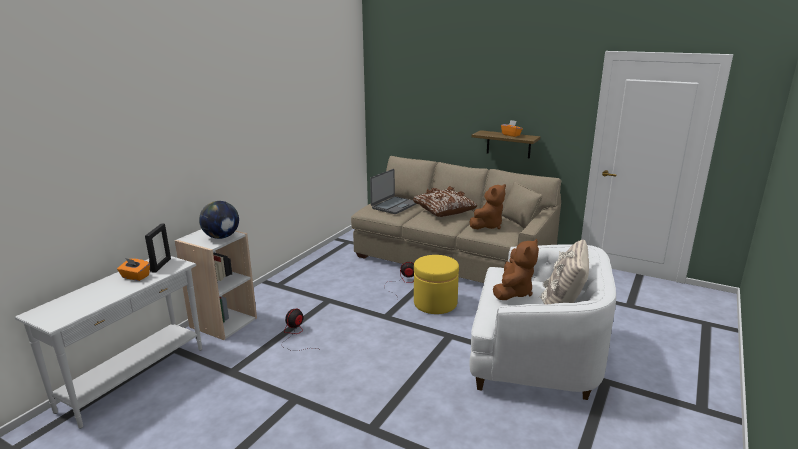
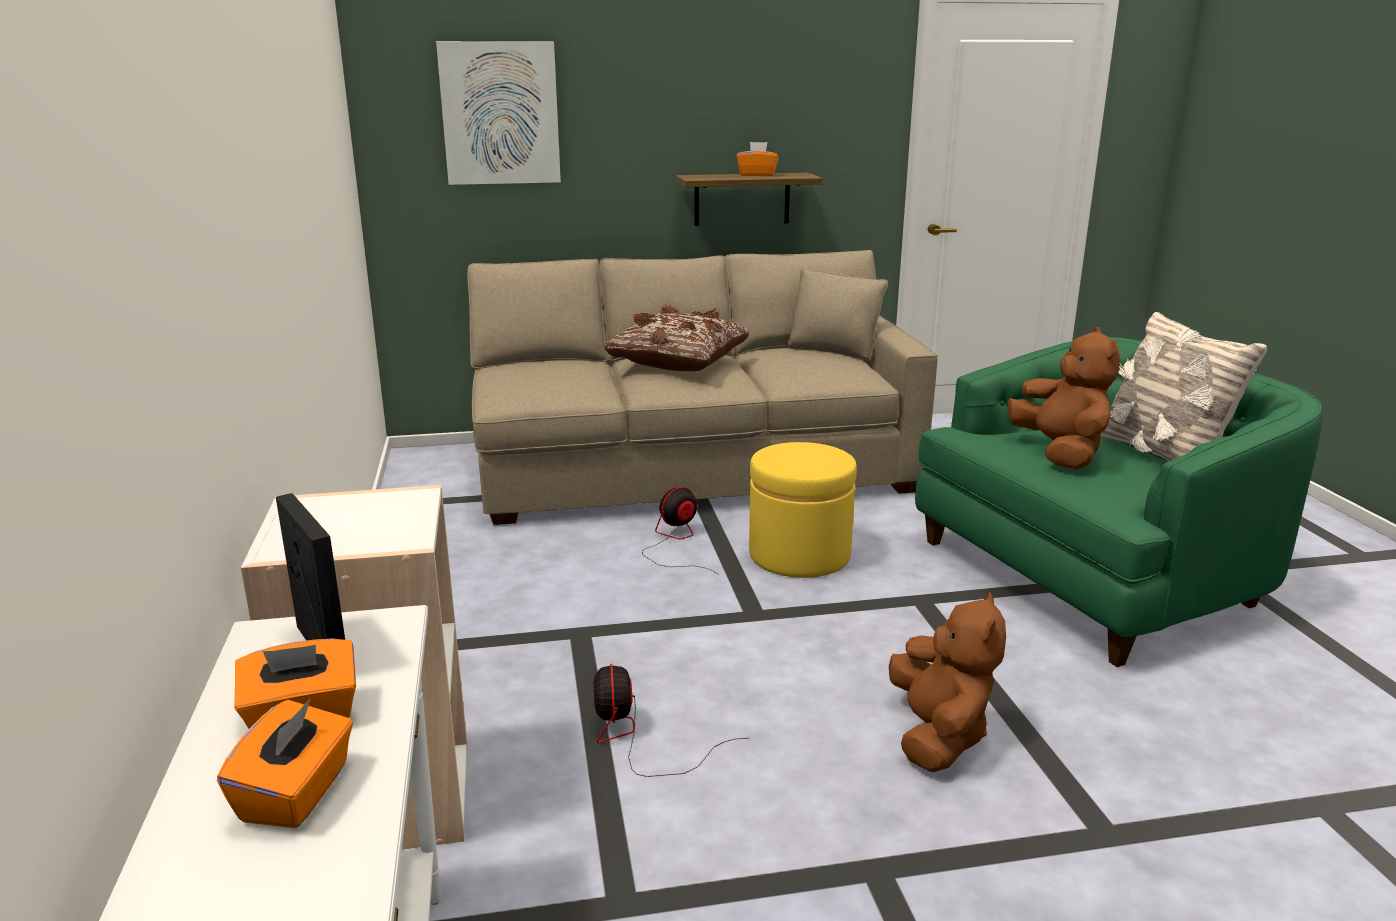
camera: 40 degrees left, 0 degrees up
(110, 290) = (297, 793): none -> orange tissue box
(221, 237) = (388, 513): globe -> none
(394, 206) = (554, 375): laptop -> none
(413, 98) = (500, 113): none -> picture
(487, 226) = (800, 367): brown plush toy -> brown plush toy (938, 735)
(535, 357) = (1091, 576): white armchair -> green armchair

